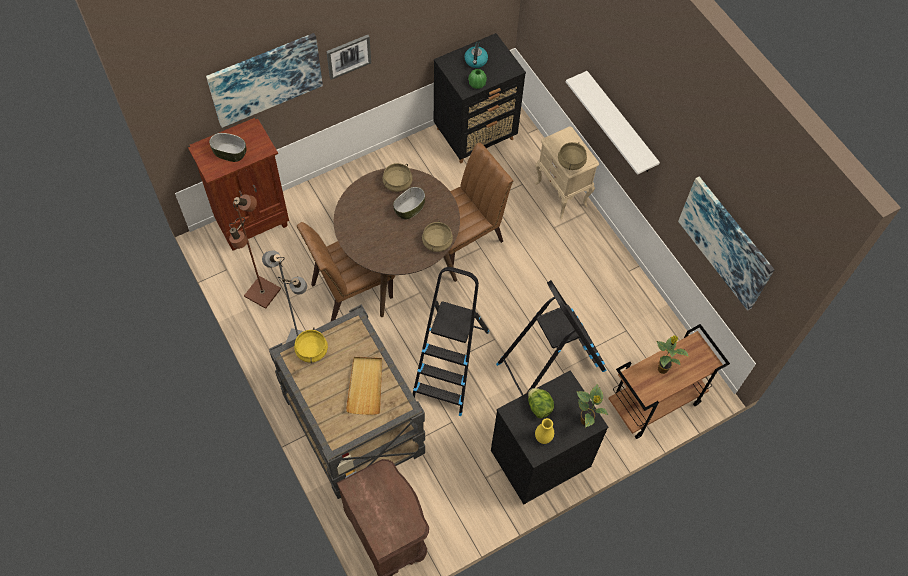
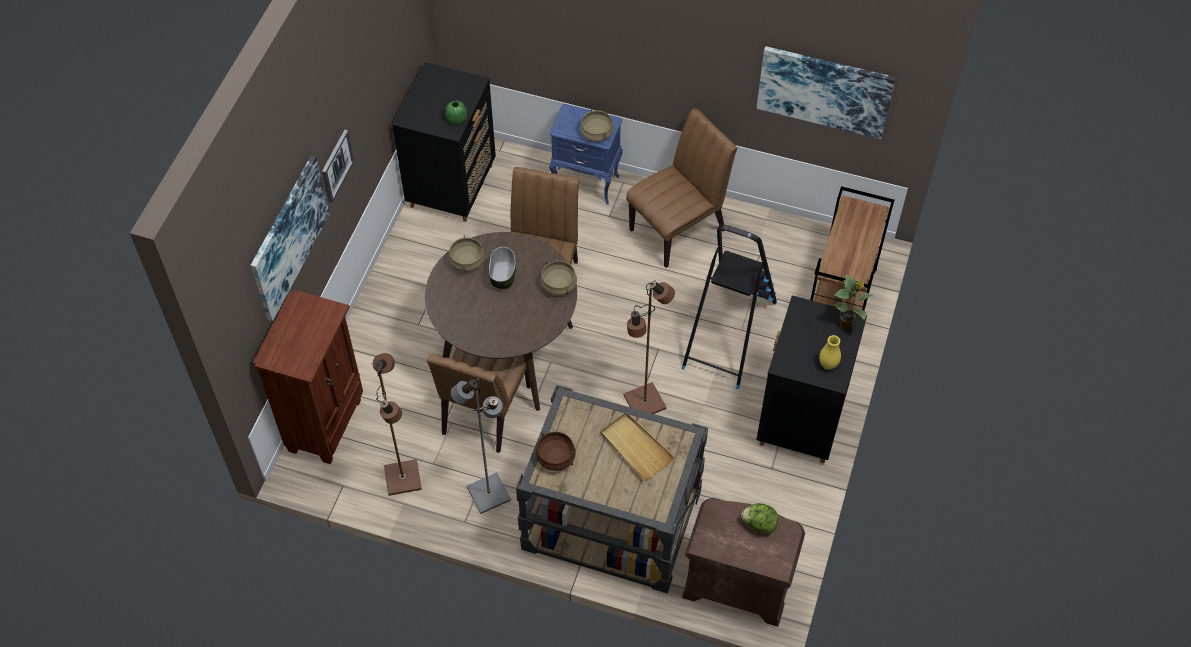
camera: 40 degrees left, 5 degrees down
(230, 153) = (303, 340): bowl -> none
(312, 350) = (556, 457): yellow cooking pot -> brown cooking pot
(450, 365) = (644, 402): black step ladder -> brown floor lamp
(476, 61) = (433, 99): kettle -> none
(539, 406) = (798, 343): lettuce -> lettuce (759, 524)
(561, 195) = (586, 183): beige nightstand -> blue nightstand
(588, 271) = (677, 231): none -> brown chair
(620, 124) = (634, 59): white shelf -> none
(662, 368) = (846, 245): potted plant -> none

